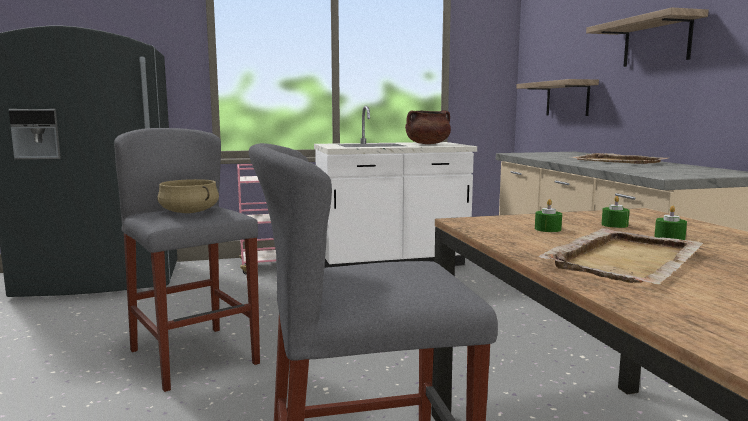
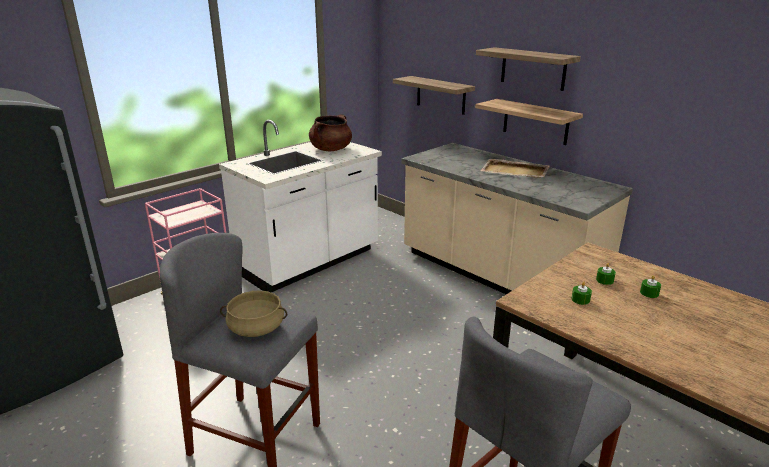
camera: 30 degrees left, 15 degrees up
(625, 259) = (663, 335): beige tray -> none
(659, 107) = (535, 122): none -> shelf

